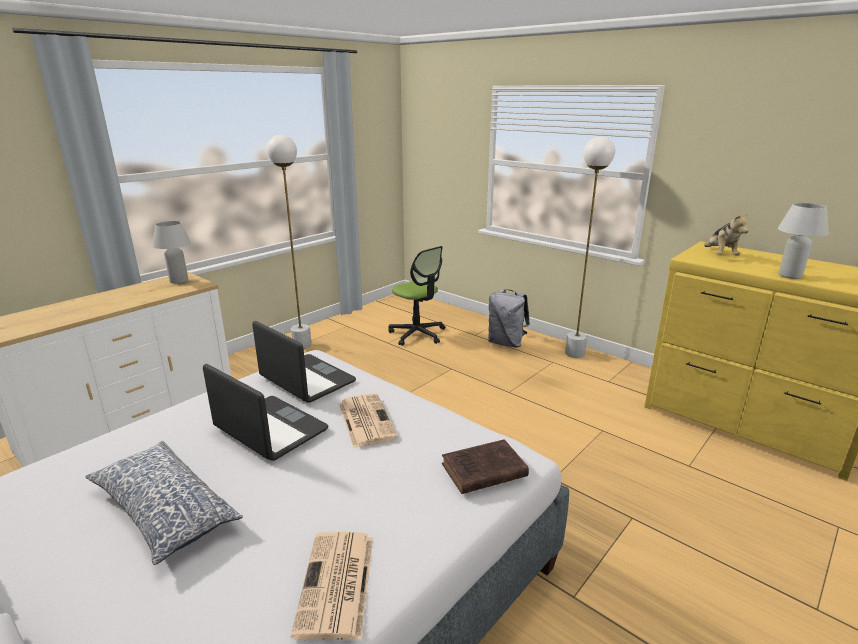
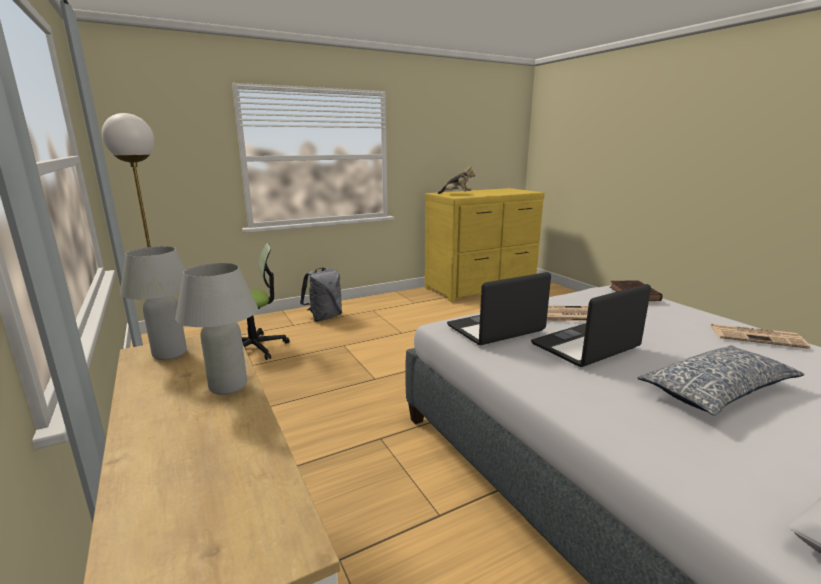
camera: 70 degrees left, 5 degrees down
(575, 354) = (368, 302): white floor lamp -> none
(790, 276) = (498, 194): white table lamp -> white table lamp (228, 386)

